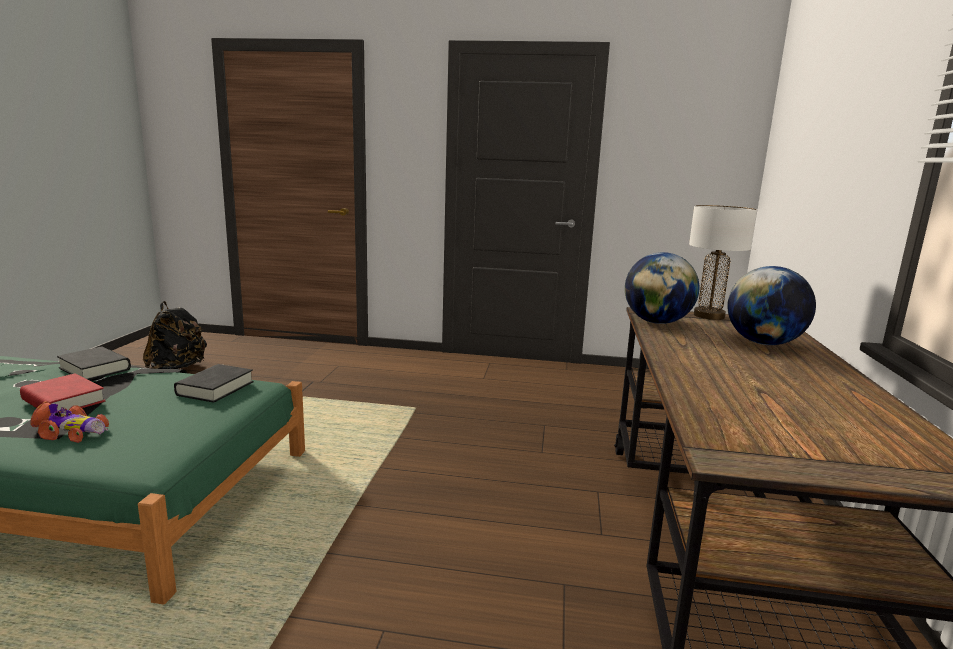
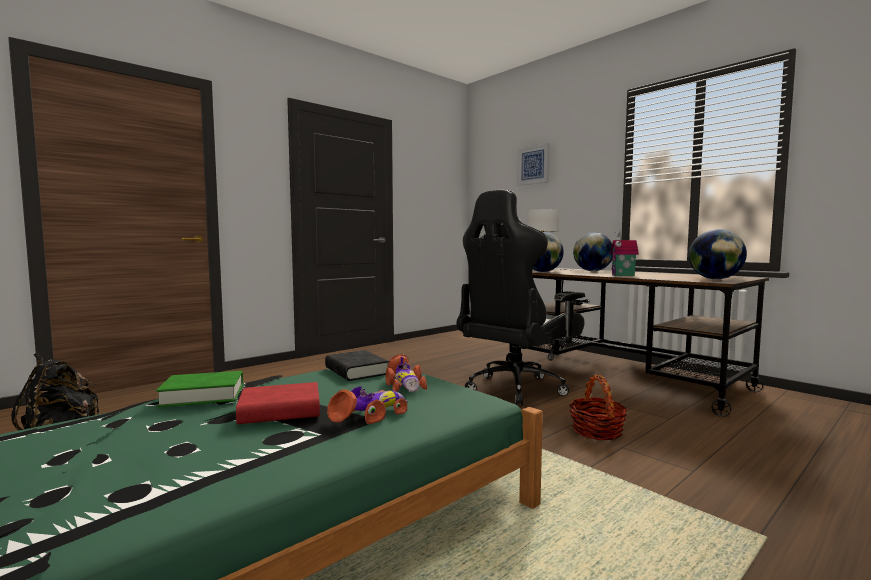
camera: 50 degrees left, 10 degrees down
(95, 369) = (203, 395): black book -> green book
(177, 419) = (405, 385): none -> toy car
(424, 593) = (597, 431): none -> basket
(528, 487) = (518, 387): none -> black office chair
(703, 371) = (623, 275): none -> toy house
(798, 448) = (715, 279): none -> globe
(831, 103) = (533, 165): none -> picture

